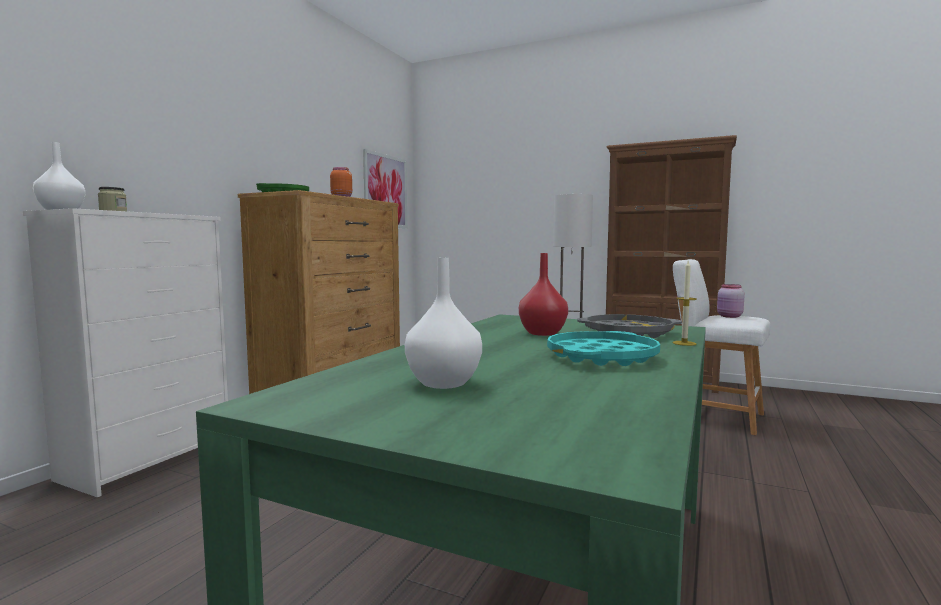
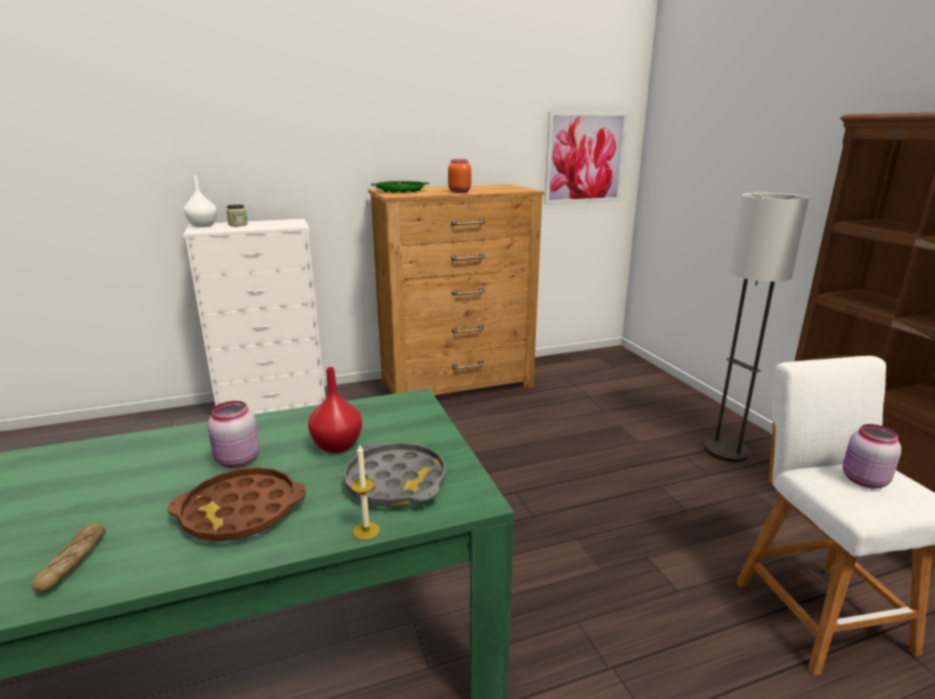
camera: 45 degrees right, 15 degrees up
(445, 383) = (87, 489): white vase -> none
(506, 349) = (237, 461): none -> pink jar
(599, 396) = (73, 562): none -> bread
(602, 357) = (241, 512): turquoise tray -> brown tray

